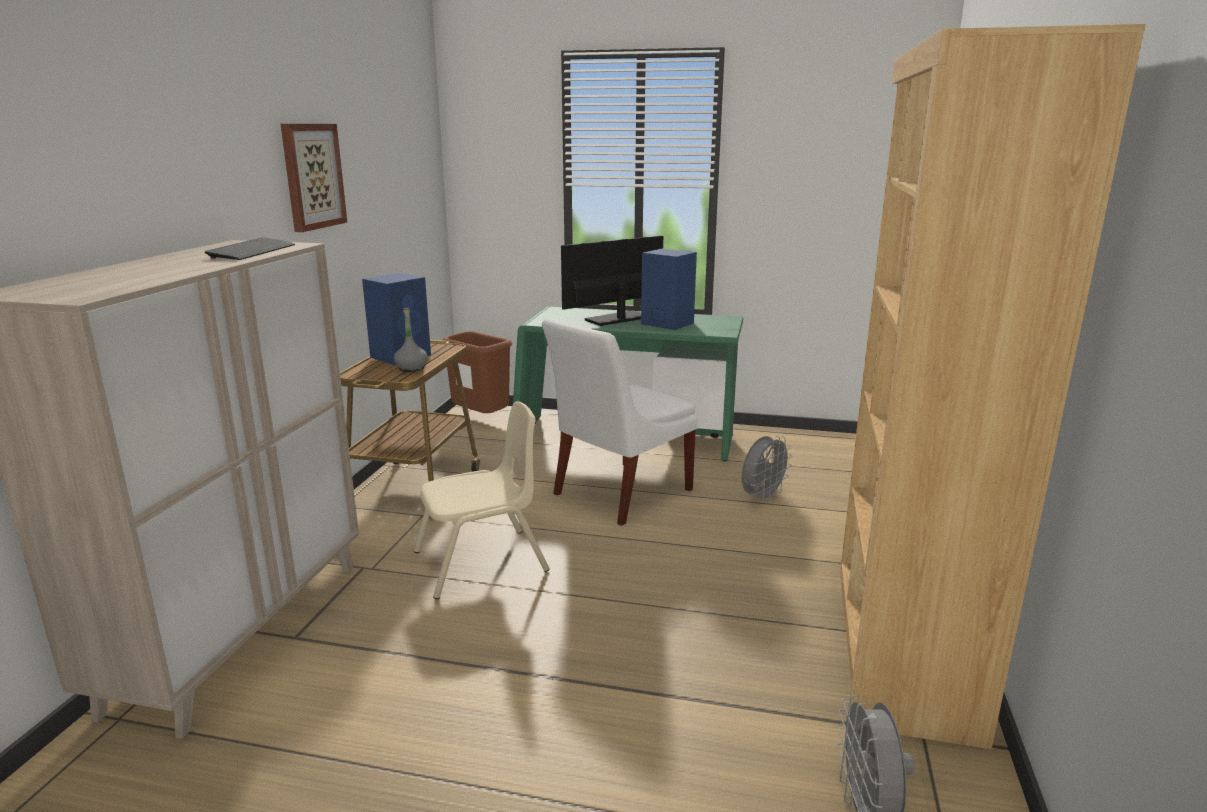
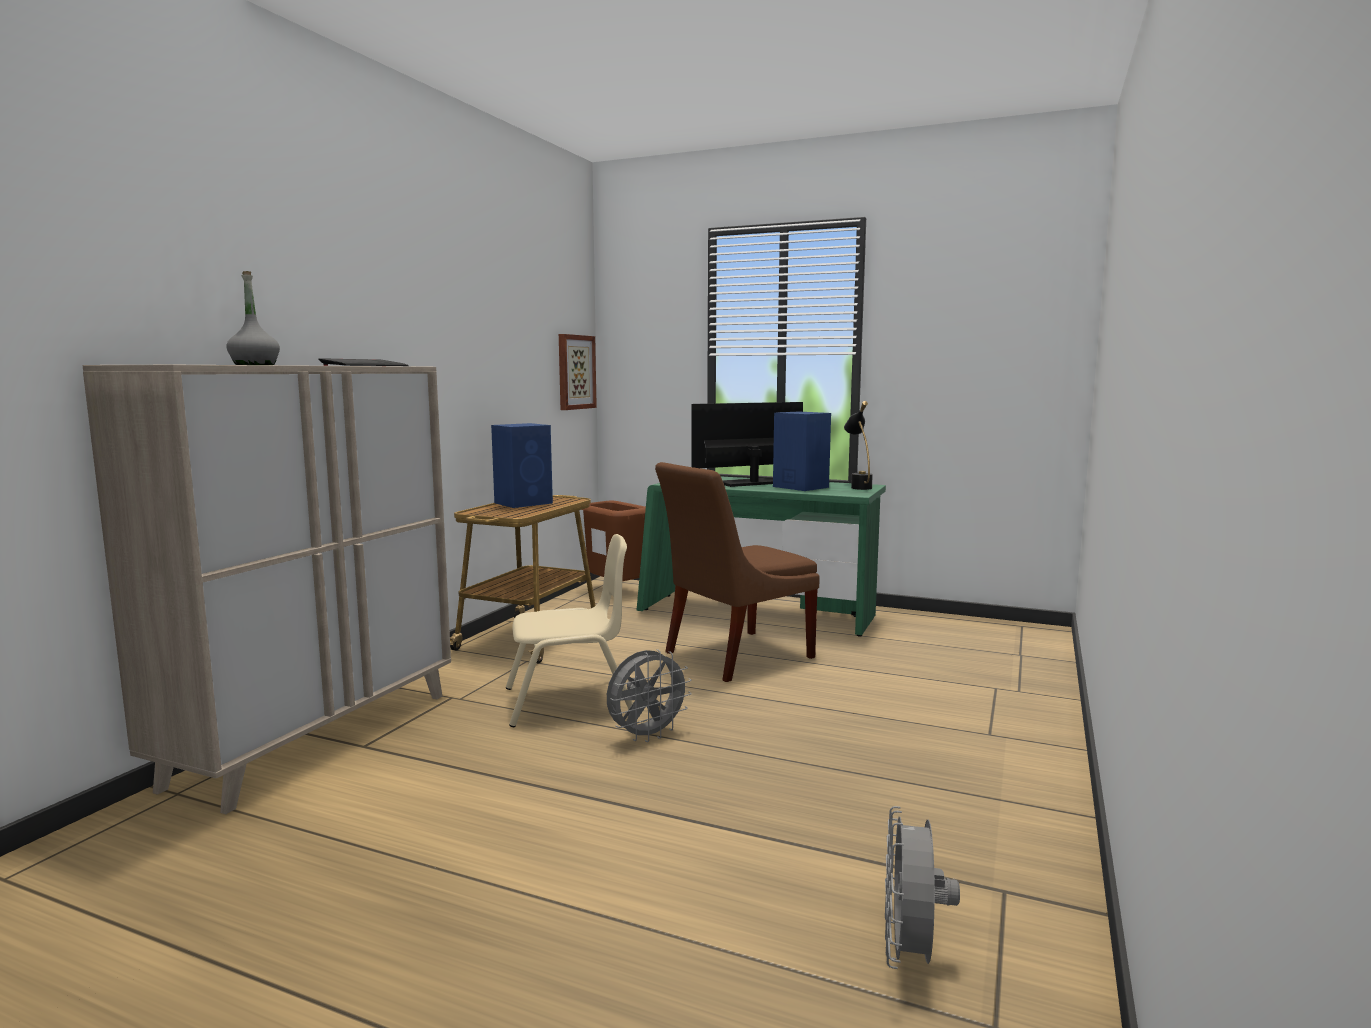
camera: 10 degrees right, 10 degrees down
(312, 176) = (450, 325): picture -> picture (575, 372)
(411, 368) = (527, 510): grey bottle -> grey bottle (254, 365)
(618, 493) = (733, 656): white chair -> brown chair
(720, 320) = (858, 486): none -> black table lamp
(762, 498) = (890, 669): grey fan -> grey fan (647, 735)
(900, 646) = (1005, 808): brown bookcase -> none

